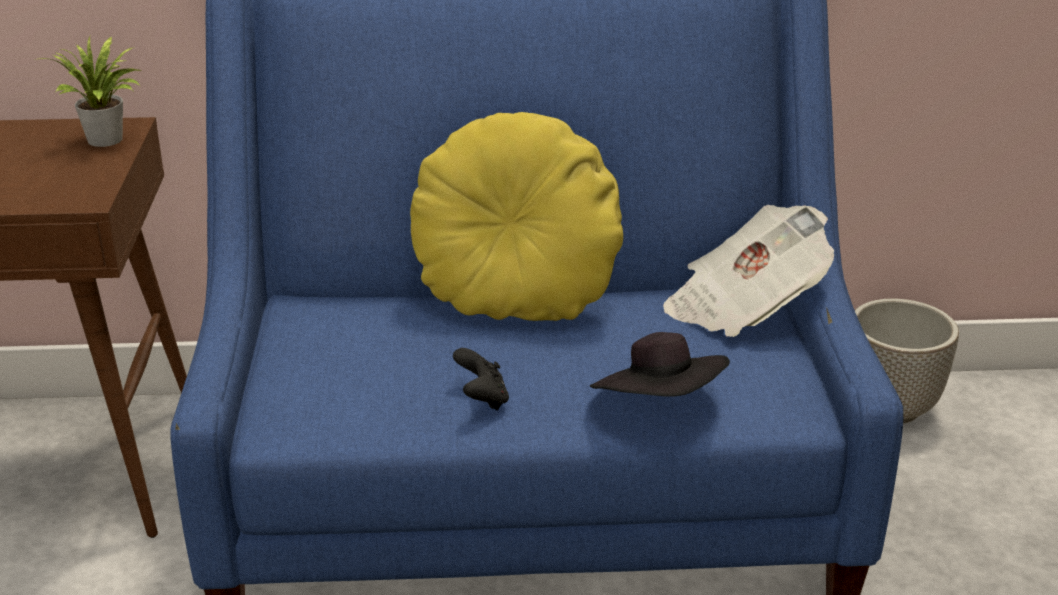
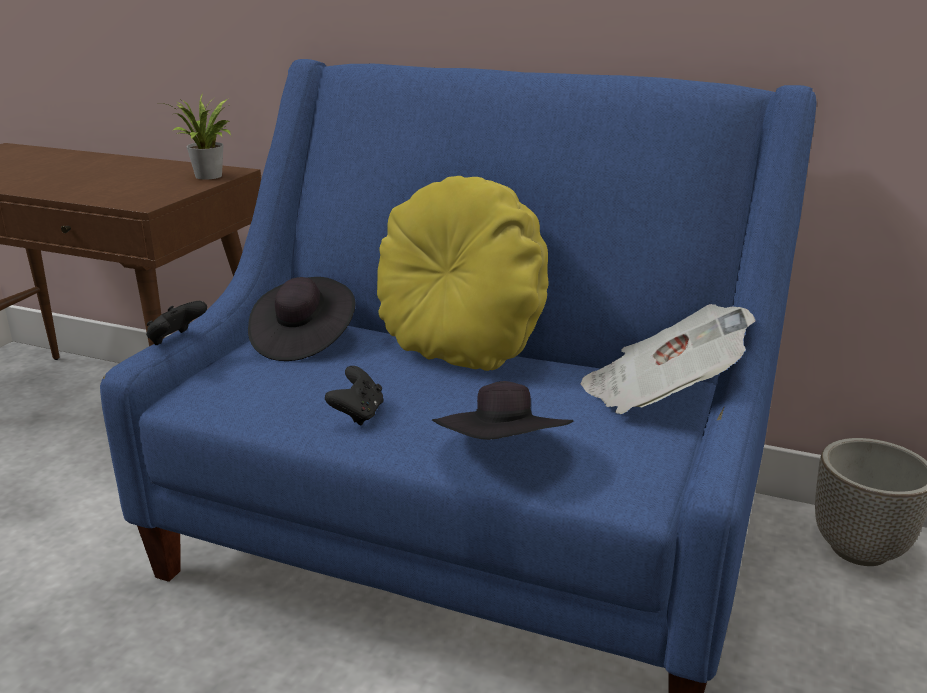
camera: 25 degrees right, 5 degrees down
(219, 363) = (176, 340): none -> black game controller
(334, 328) = (303, 341): none -> black hat

